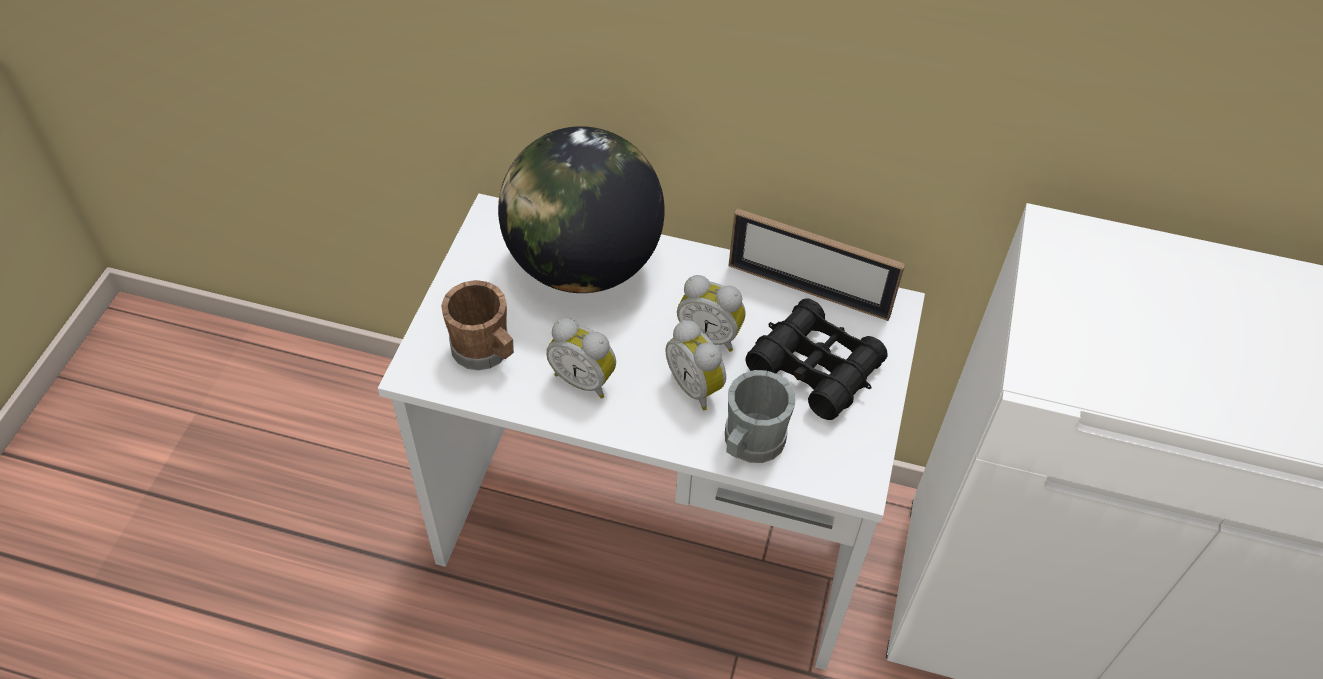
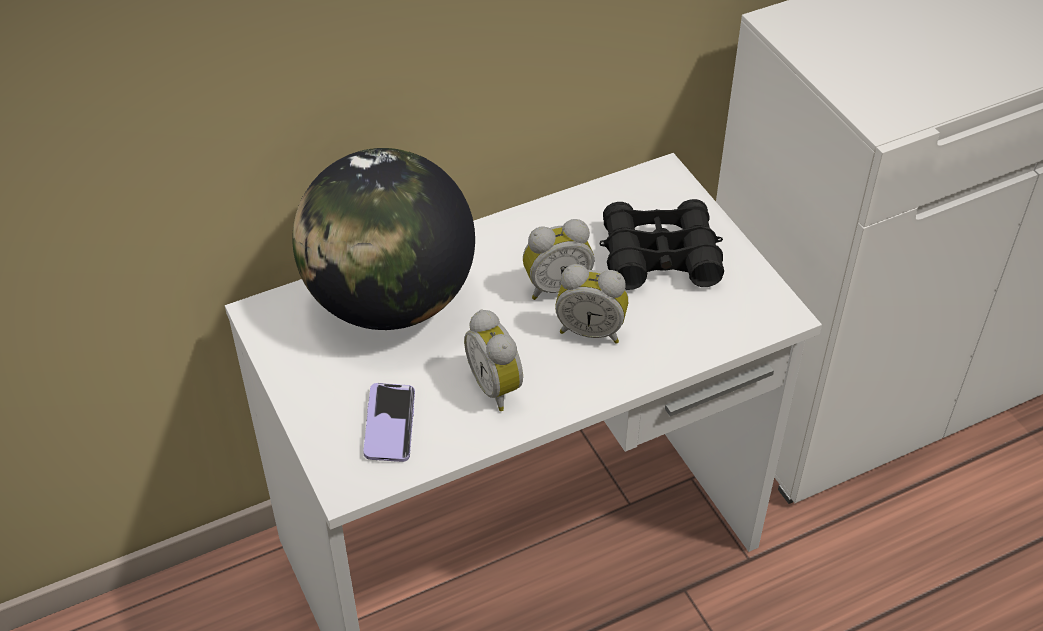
camera: 40 degrees left, 5 degrees down
(485, 351) = (390, 424): brown mug -> phone
(584, 379) = (498, 386): alarm clock -> alarm clock turned 75 degrees clockwise
(750, 443) = (677, 342): grey mug -> none
(808, 290) = (590, 204): picture frame -> none

